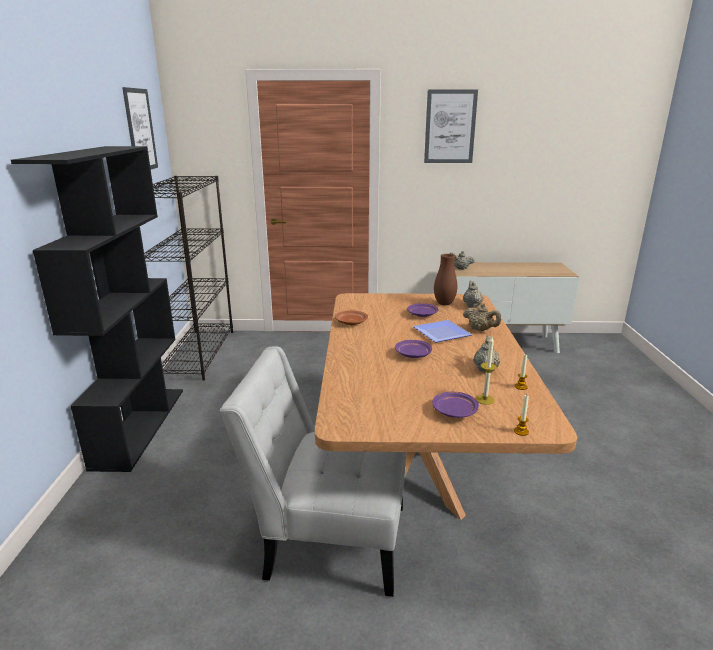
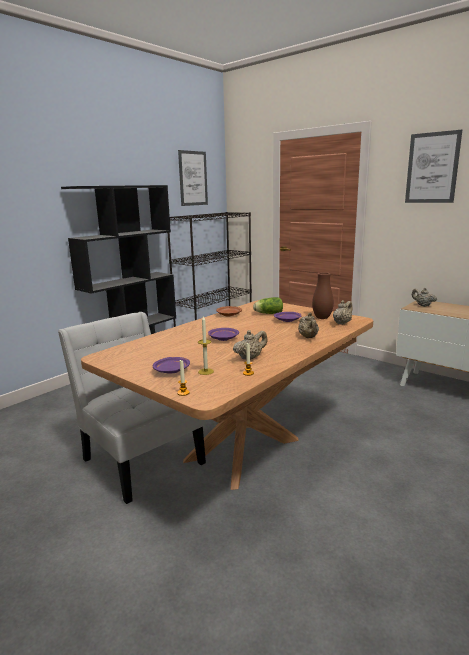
camera: 40 degrees right, 5 degrees down
(386, 311) = (267, 313): none -> lettuce
(441, 334) = (271, 333): plate -> none

